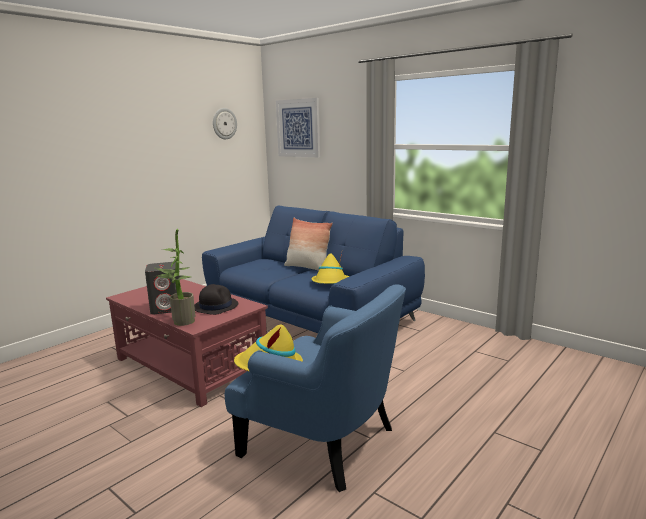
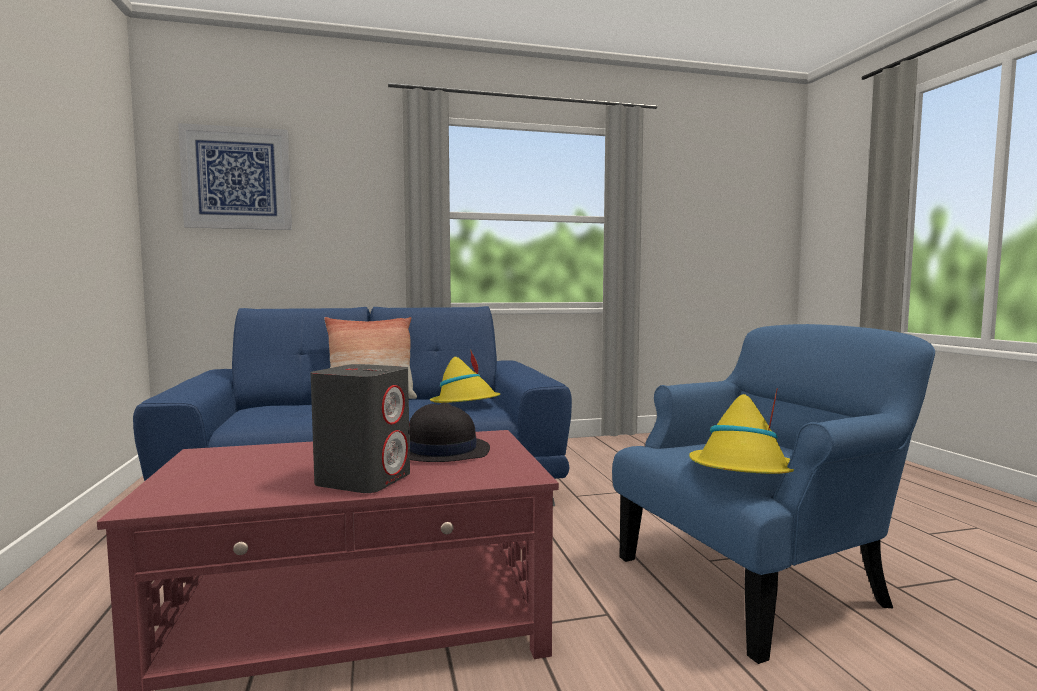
camera: 55 degrees left, 10 degrees down
(180, 322) = (471, 480): potted plant -> none
(224, 123) = (91, 138): wall clock -> none

